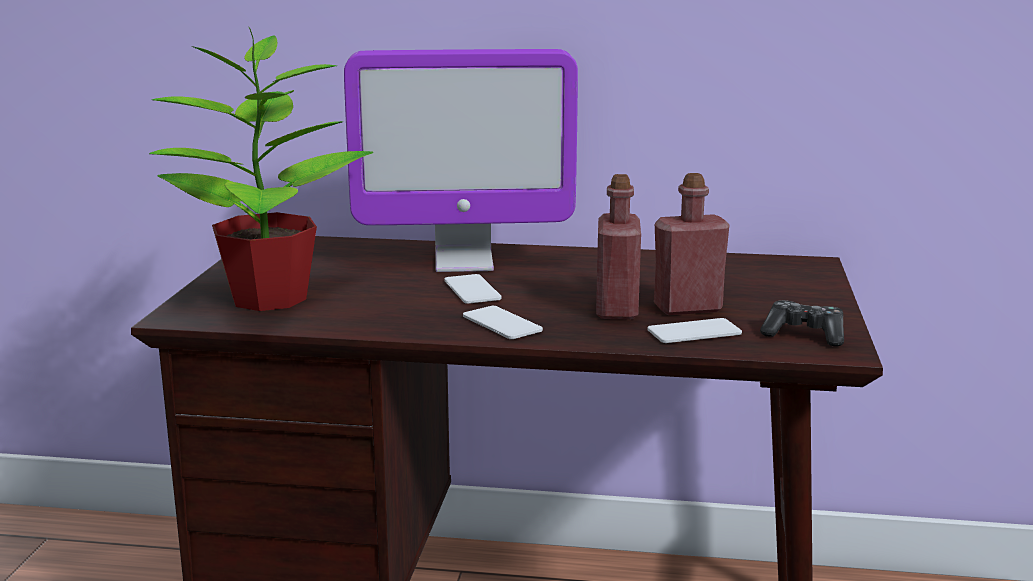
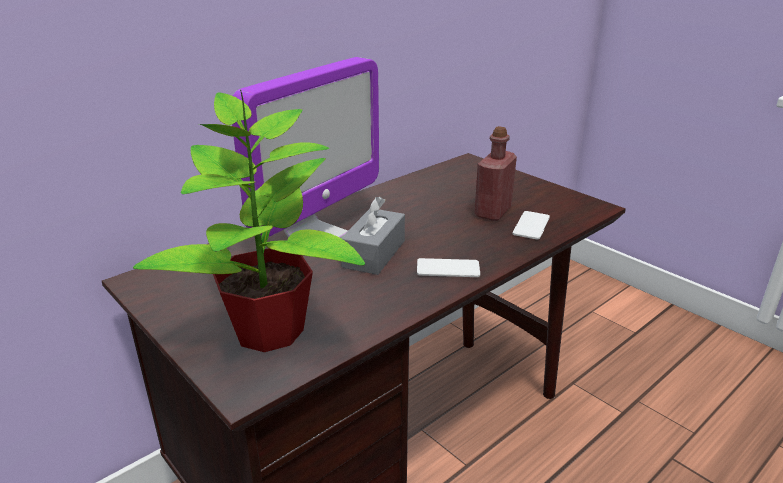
camera: 50 degrees left, 10 degrees up
(472, 290) = (374, 254): phone -> grey tissue box
(616, 310) = (470, 229): red bottle -> none
(804, 335) = (566, 205): game controller -> none

